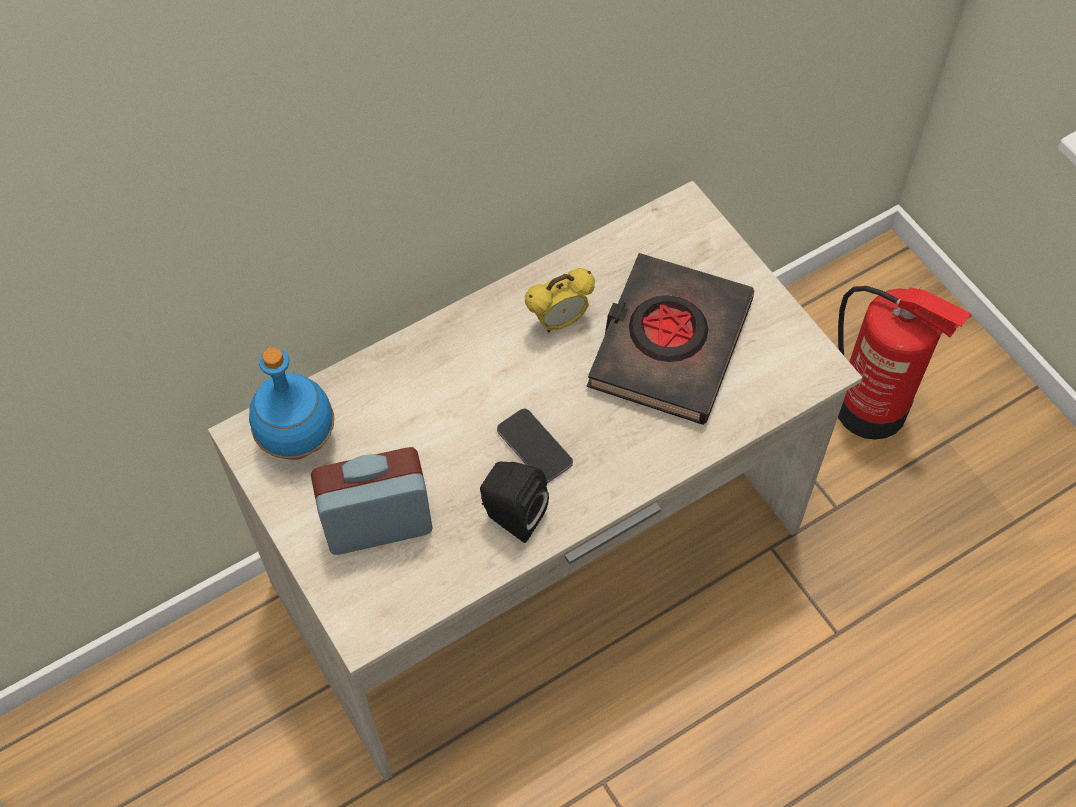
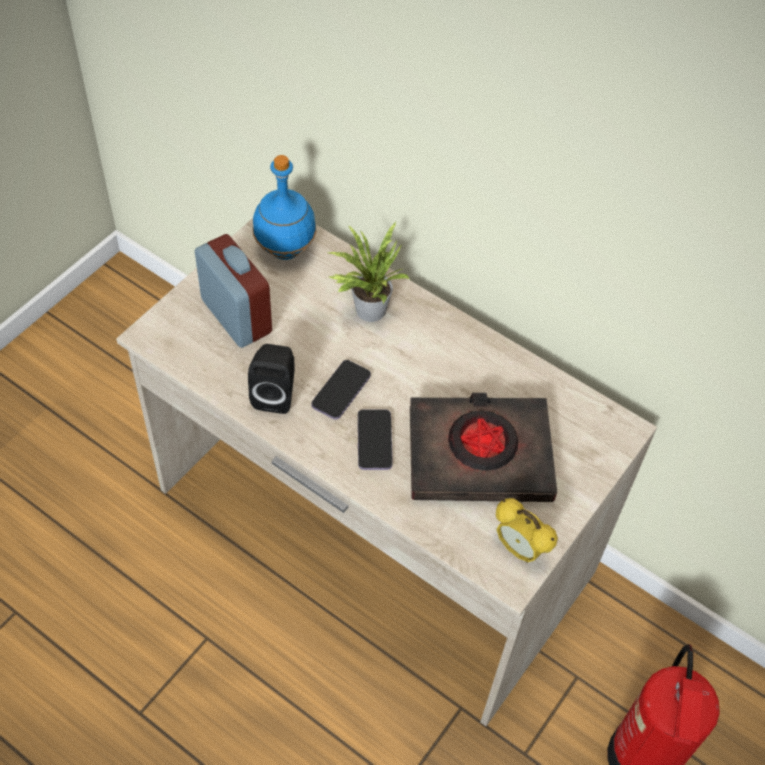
camera: 65 degrees right, 5 degrees down
(429, 384) = (366, 309): none -> potted plant
(559, 321) = (463, 373): alarm clock -> alarm clock (519, 549)
(614, 436) = (374, 441): none -> phone

